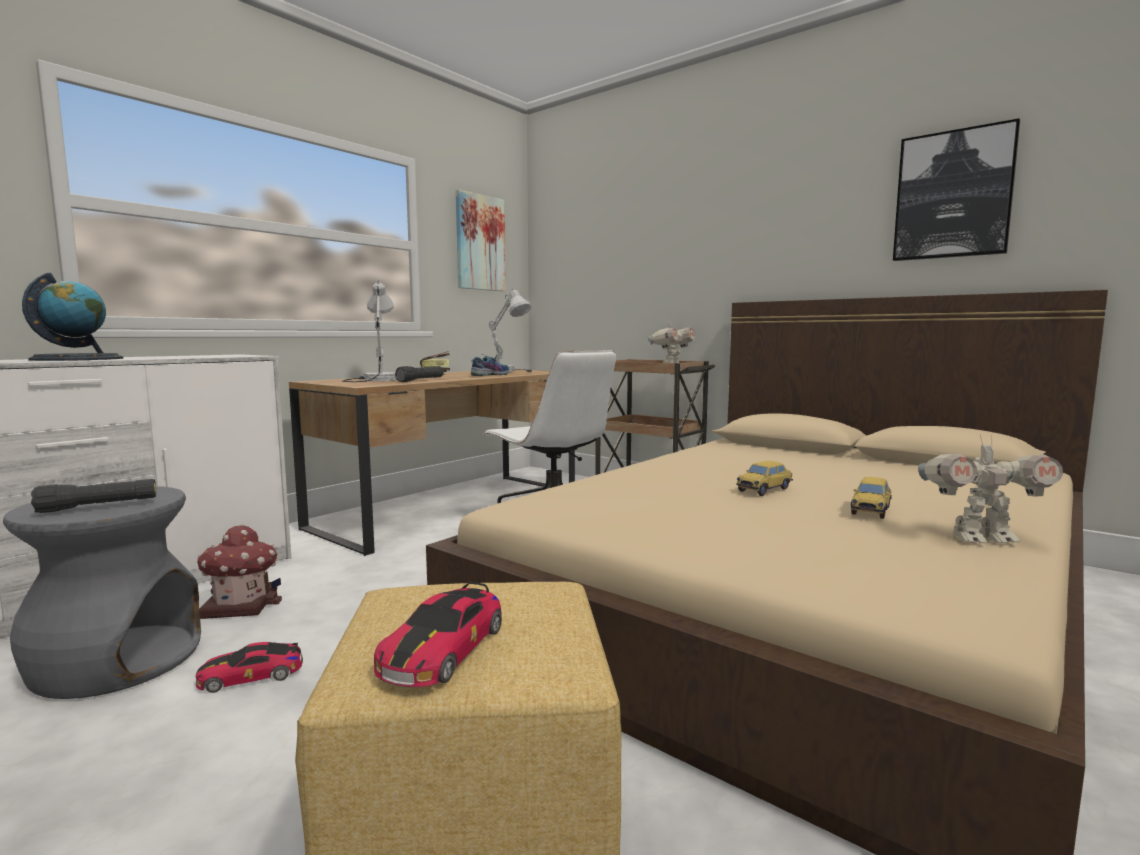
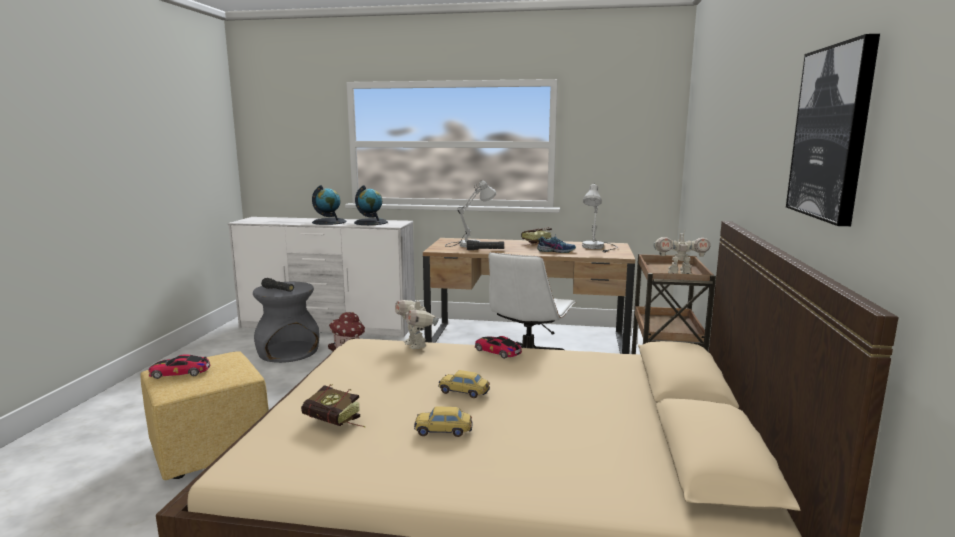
camera: 60 degrees right, 5 degrees up
(180, 356) = (371, 222): none -> globe
(251, 675) = (291, 376): toy car -> toy car (497, 351)
(479, 243) = (621, 135): picture -> none
(829, 549) = (336, 424): none -> book
(981, 539) = (396, 471): toy robot -> toy robot (416, 345)

